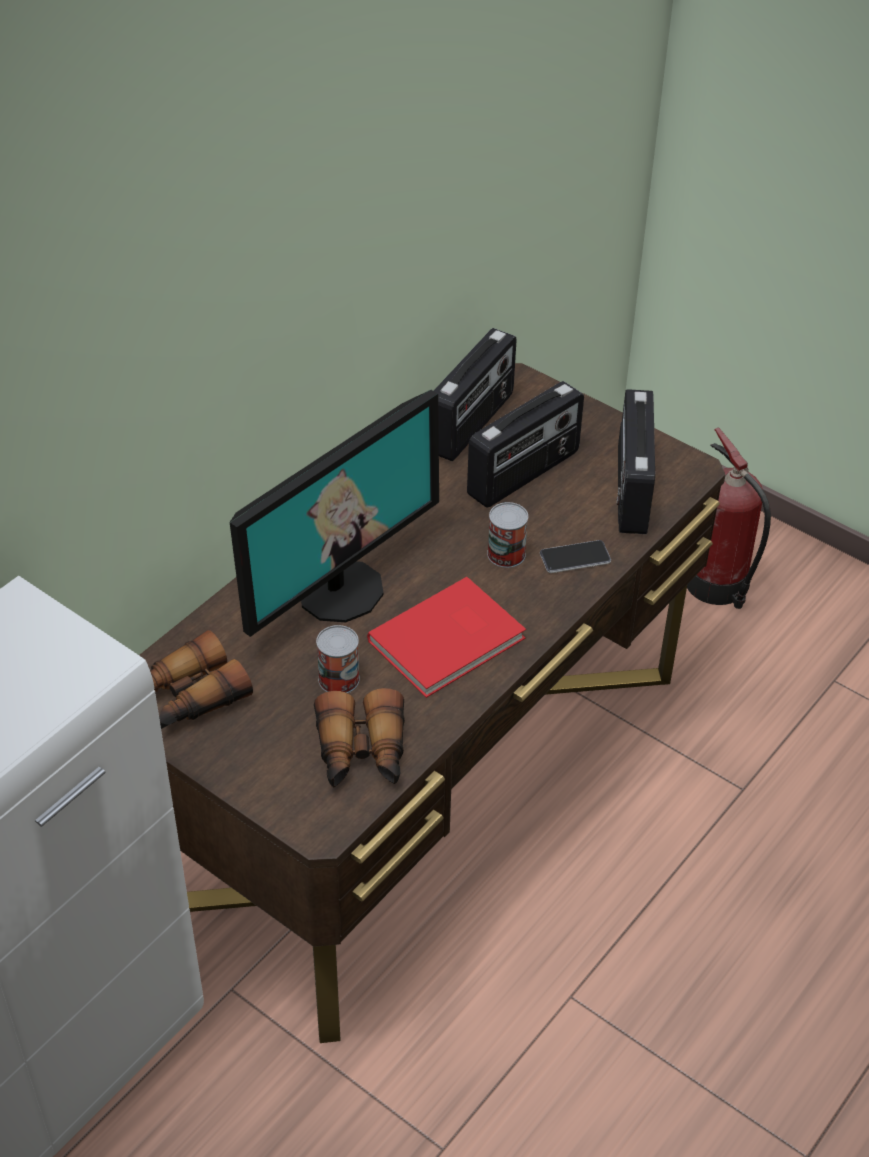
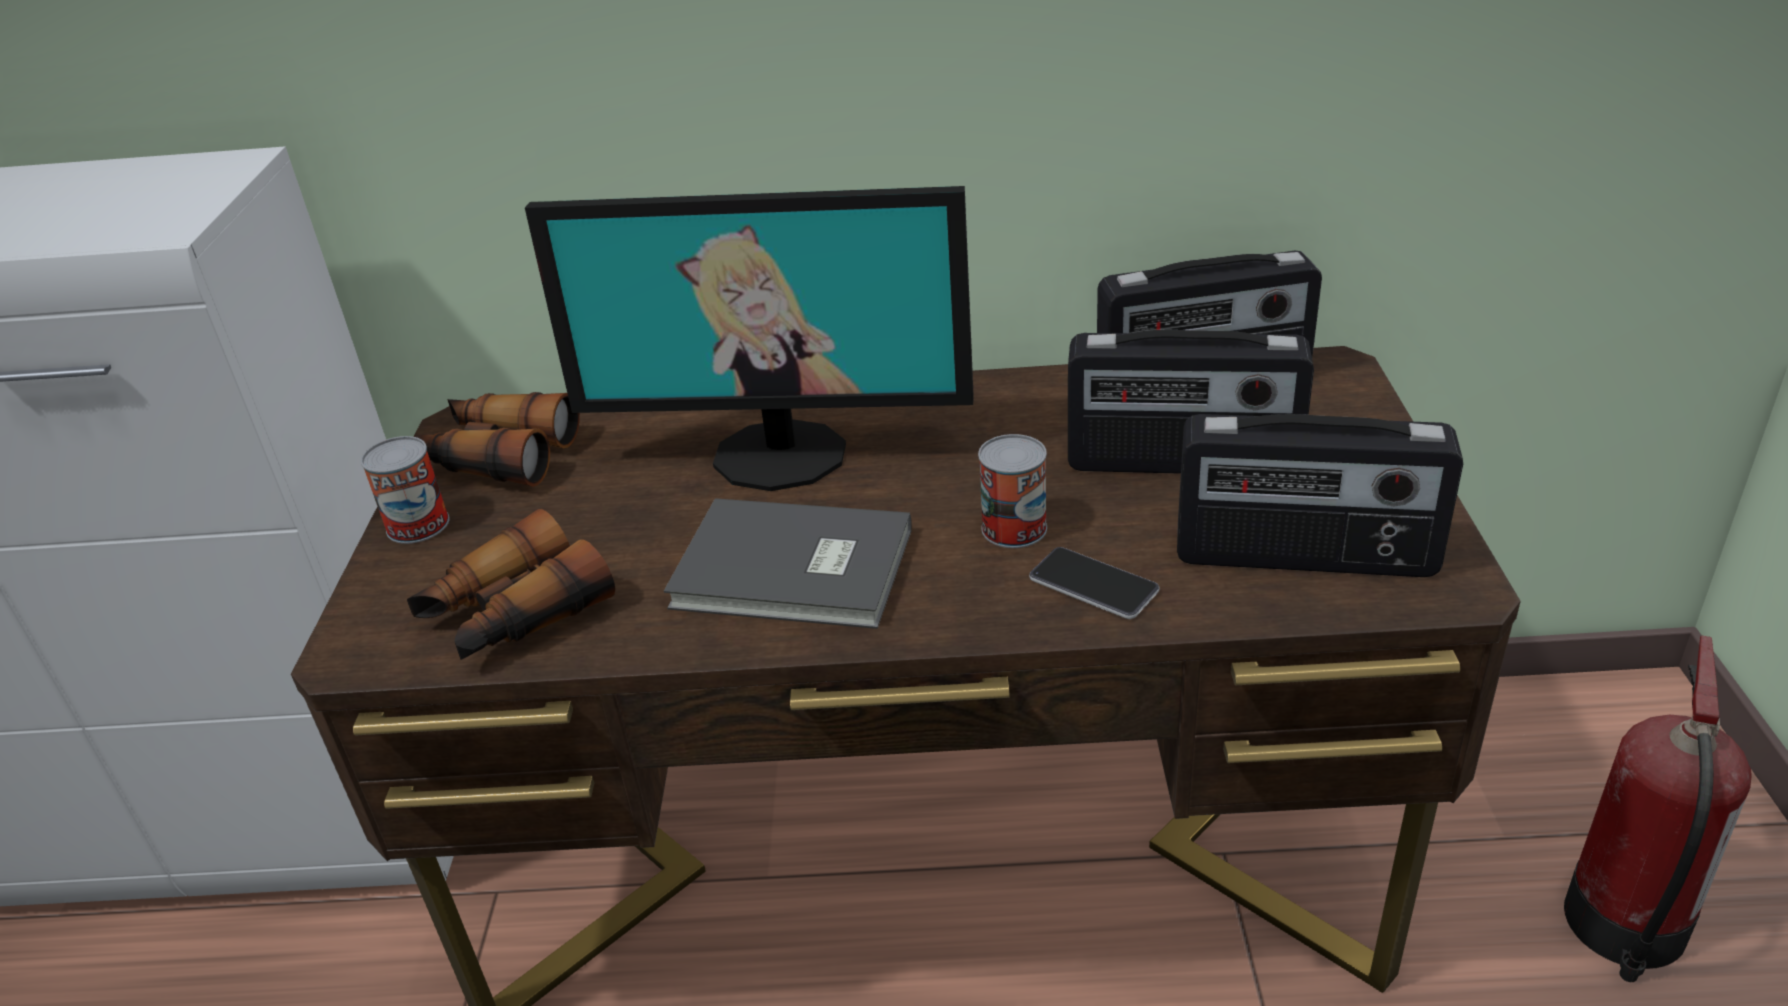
camera: 55 degrees right, 10 degrees down
(339, 679) = (629, 530): can -> can (418, 525)
(450, 641) = (795, 572): red book -> grey book
(630, 490) = (1304, 557): radio -> radio turned 135 degrees counterclockwise

